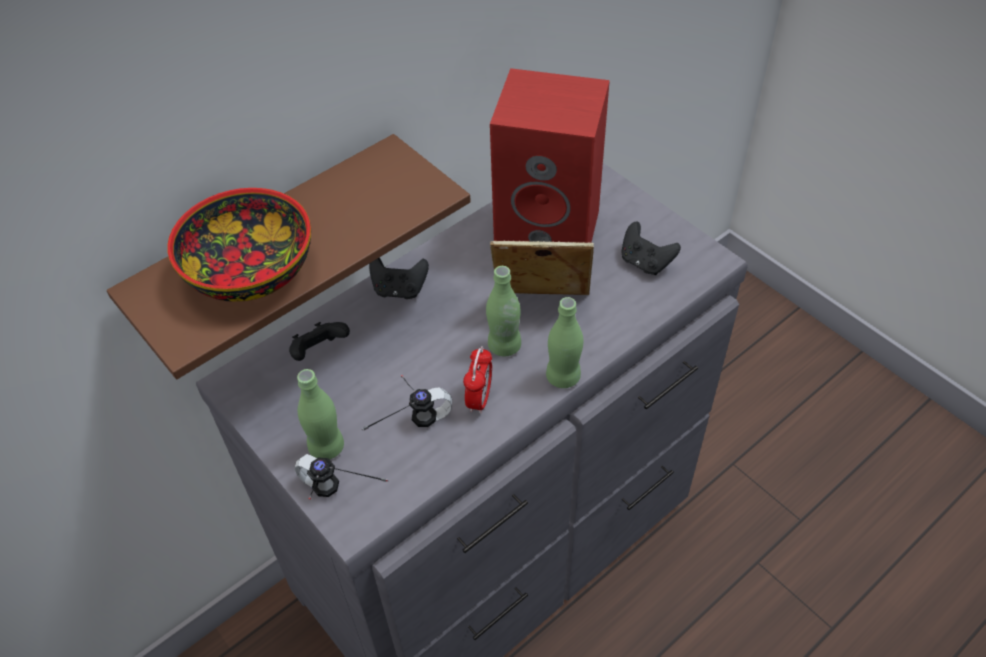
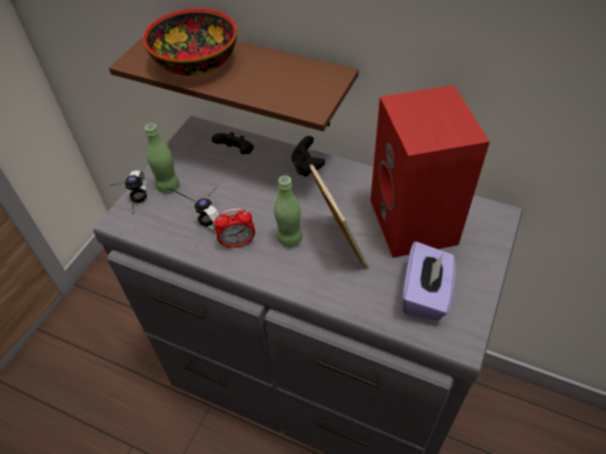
camera: 65 degrees right, 0 degrees up
(563, 377) = (279, 282): green bottle -> none
(645, 262) = (425, 294): black game controller -> purple tissue box

